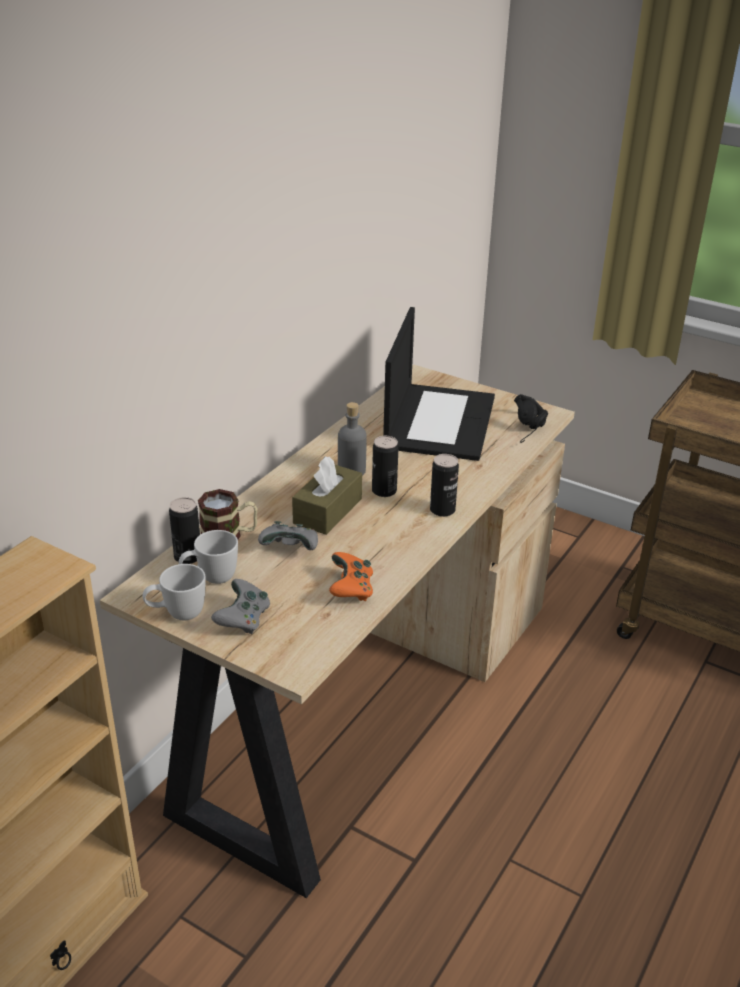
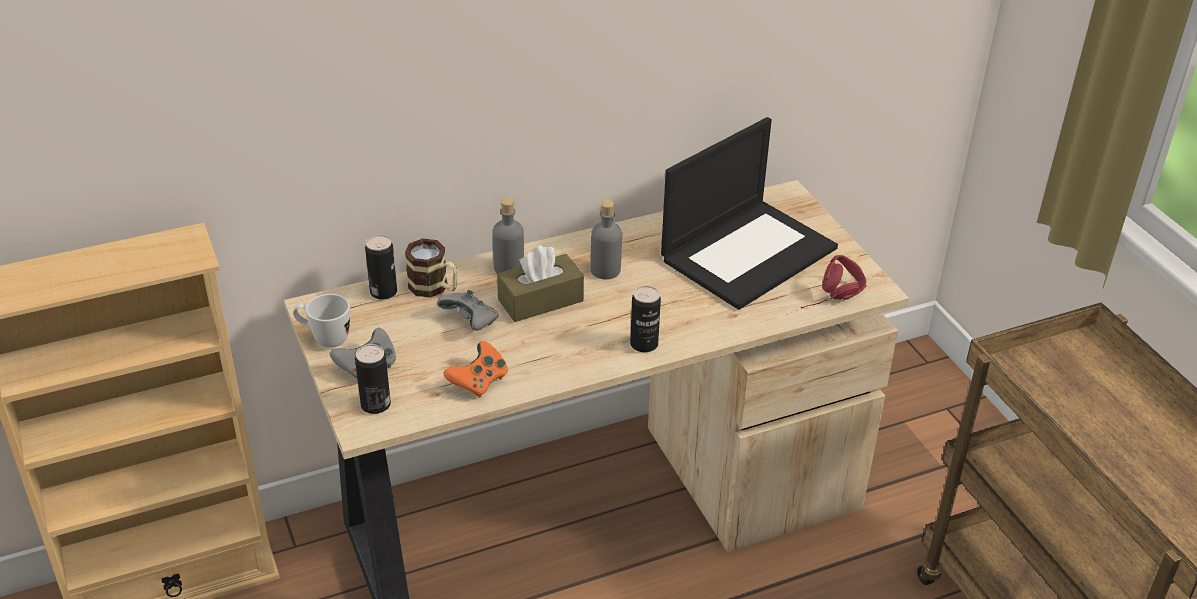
camera: 35 degrees right, 5 degrees up
(210, 579) = (380, 320): white mug -> none
(274, 498) = (509, 268): none -> grey bottle
(384, 491) = (612, 302): can -> can (375, 405)
(532, 430) = (834, 300): black headphones -> red headphones

